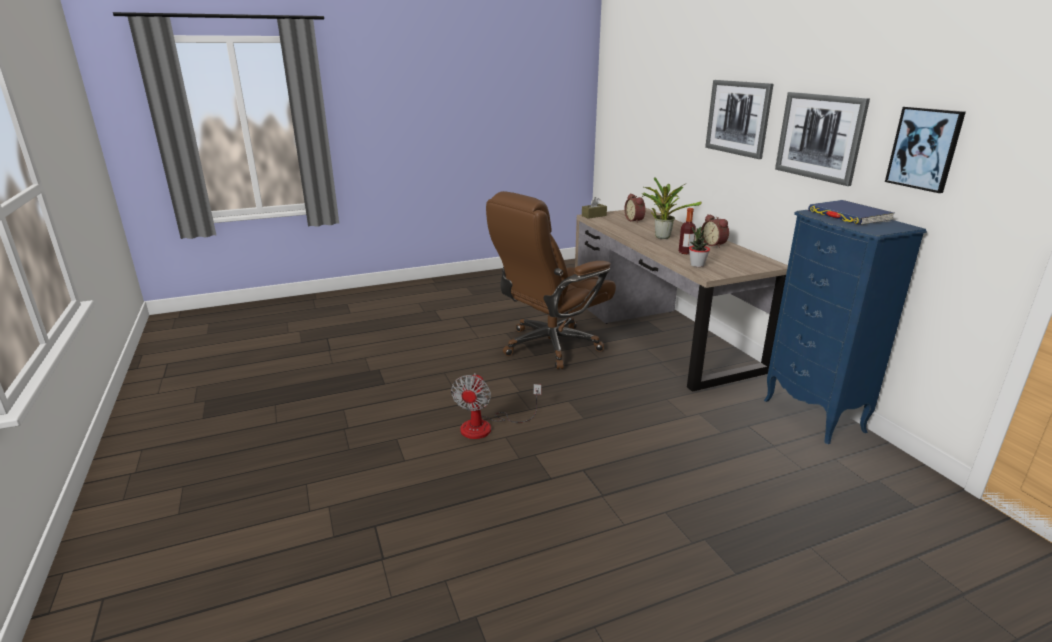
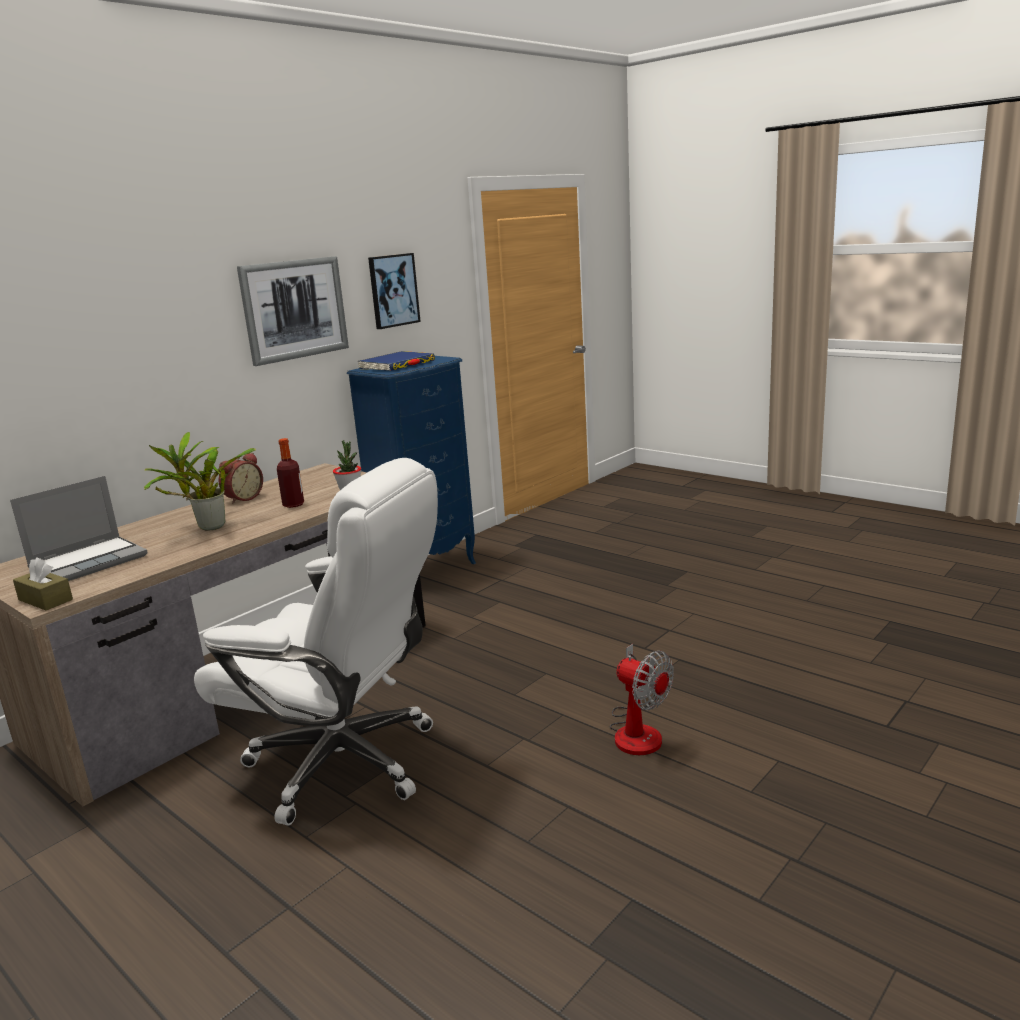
camera: 115 degrees left, 5 degrees down
(487, 426) = (637, 730): fan -> fan turned 60 degrees clockwise
(551, 345) = (342, 762): brown office chair -> white office chair
(635, 220) = (89, 561): alarm clock -> laptop
(738, 118) = (156, 320): picture -> none

